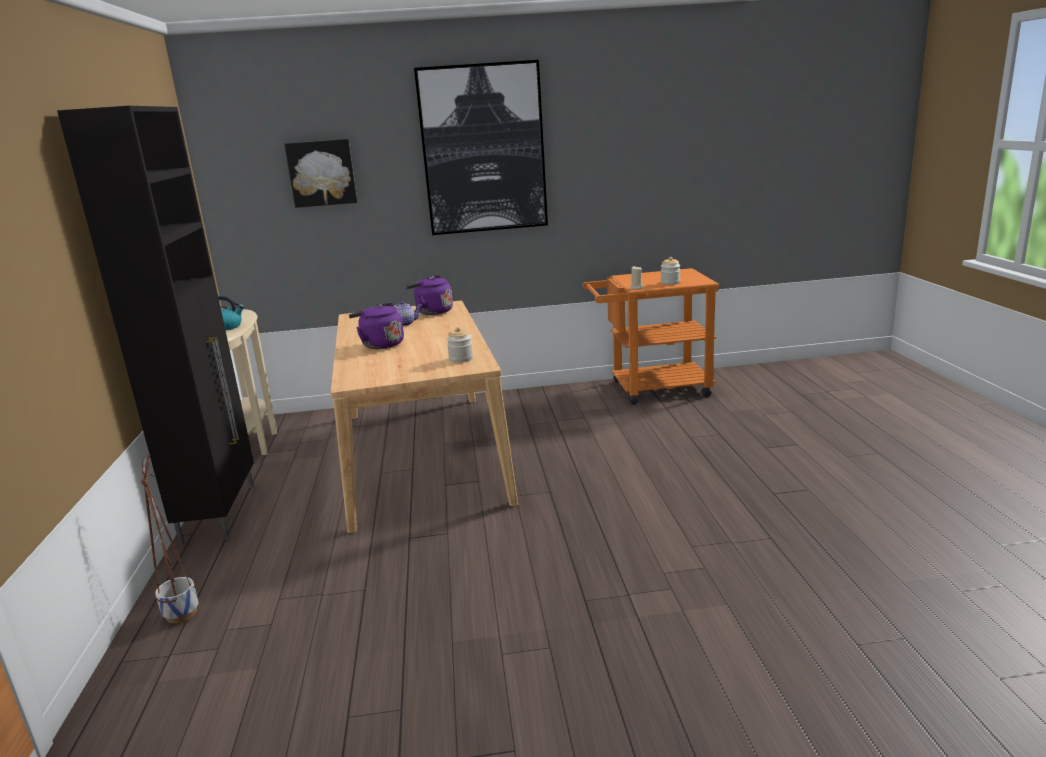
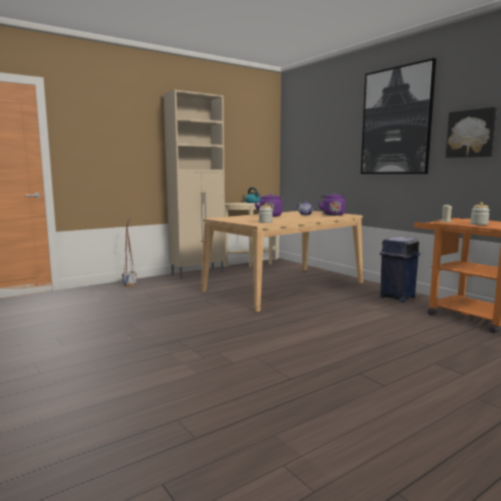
camera: 60 degrees right, 10 degrees down
(220, 512) = (198, 273): black cabinet -> beige cabinet
(322, 173) = (321, 135): picture -> picture (471, 133)
(557, 400) = (397, 297): none -> blue trash can

